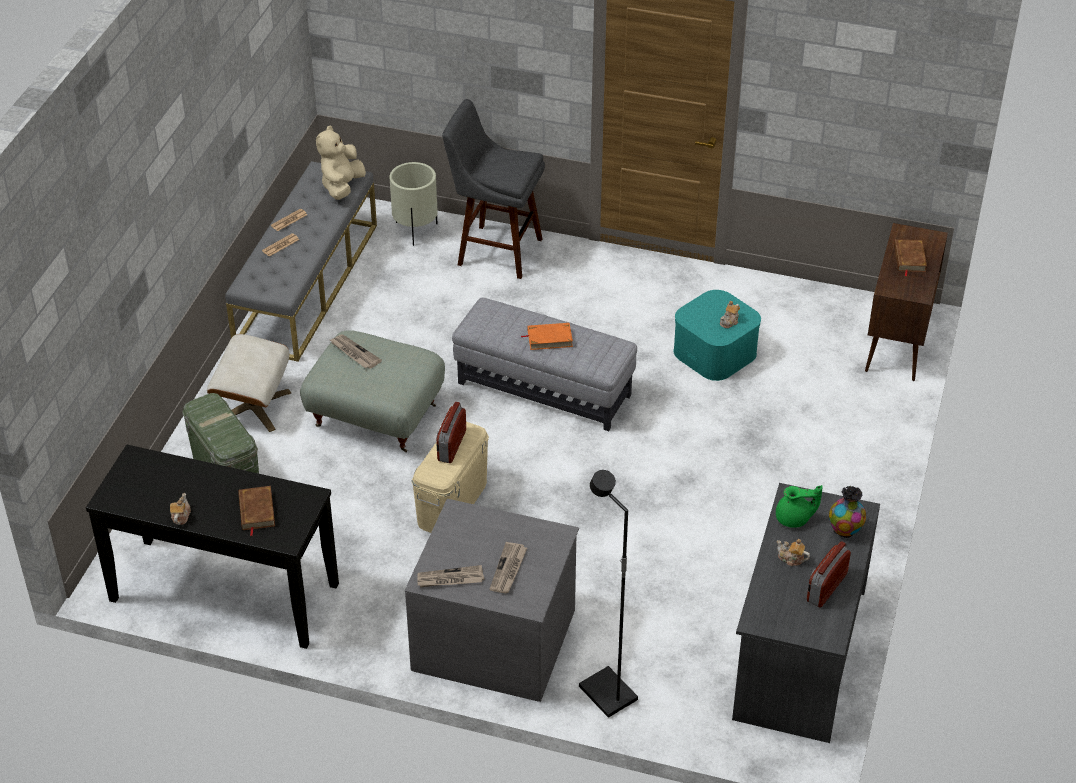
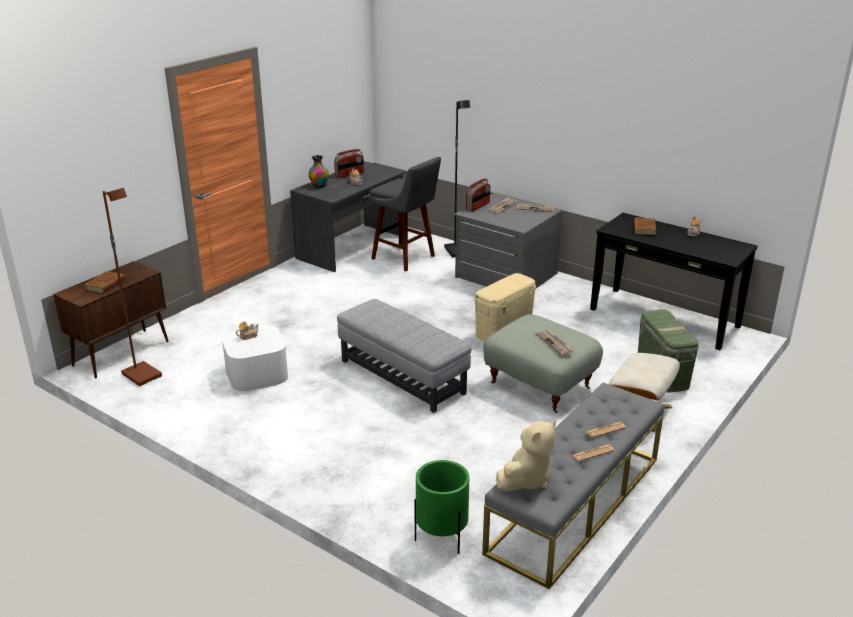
camera: 160 degrees left, 15 degrees down
(415, 230) = (441, 538): beige planter -> green planter
(451, 445) = (503, 288): radio -> radio (478, 206)
(495, 251) = (371, 495): grey stool -> grey stool (405, 258)
(549, 338) = (400, 321): orange book -> none
(715, 352) = (256, 373): turquoise storage box -> white storage box
(794, 519) = (340, 192): green teapot -> none
(838, 318) = (143, 375): none -> brown floor lamp

